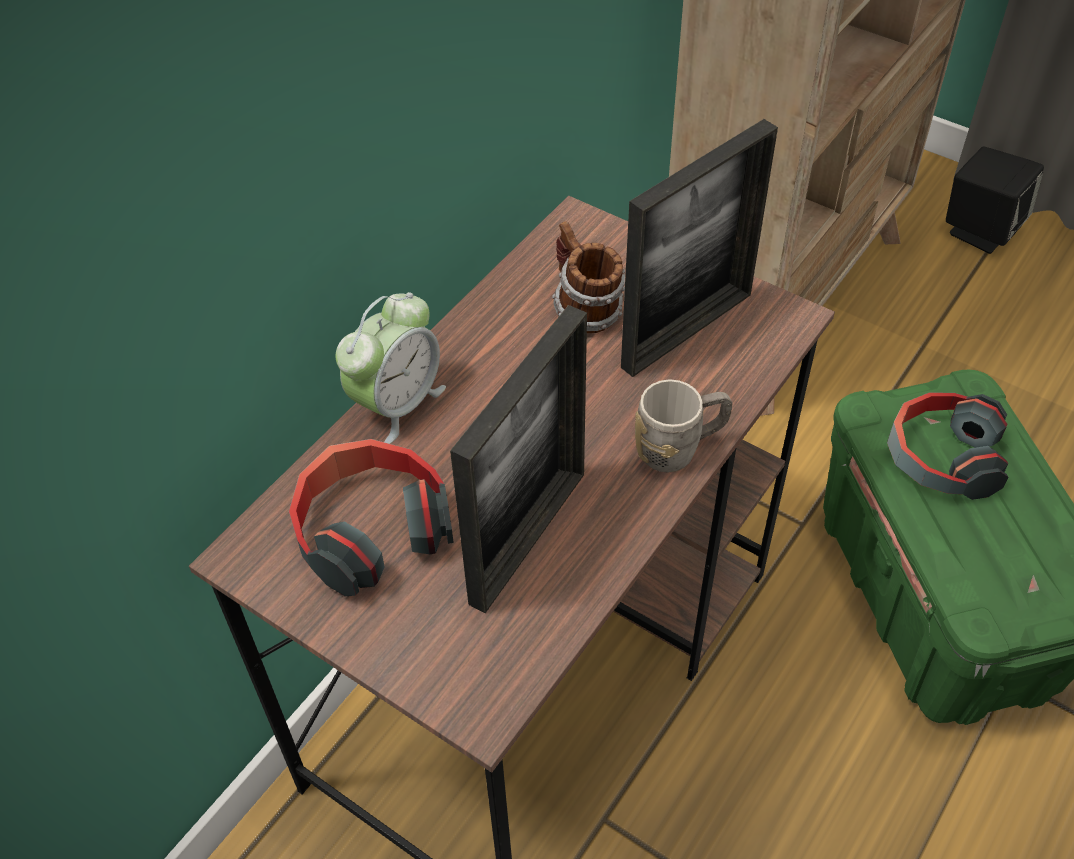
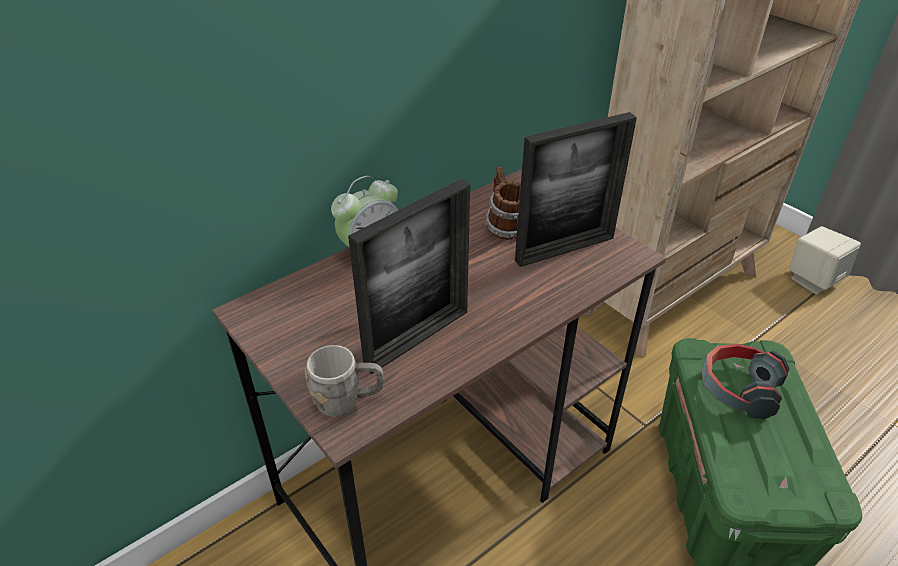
camera: 15 degrees right, 10 degrees down
(371, 529) = (325, 313): headphones -> none
(679, 448) = (534, 311): grey mug -> grey mug (347, 401)
(980, 230) = (813, 280): black speaker -> beige speaker

